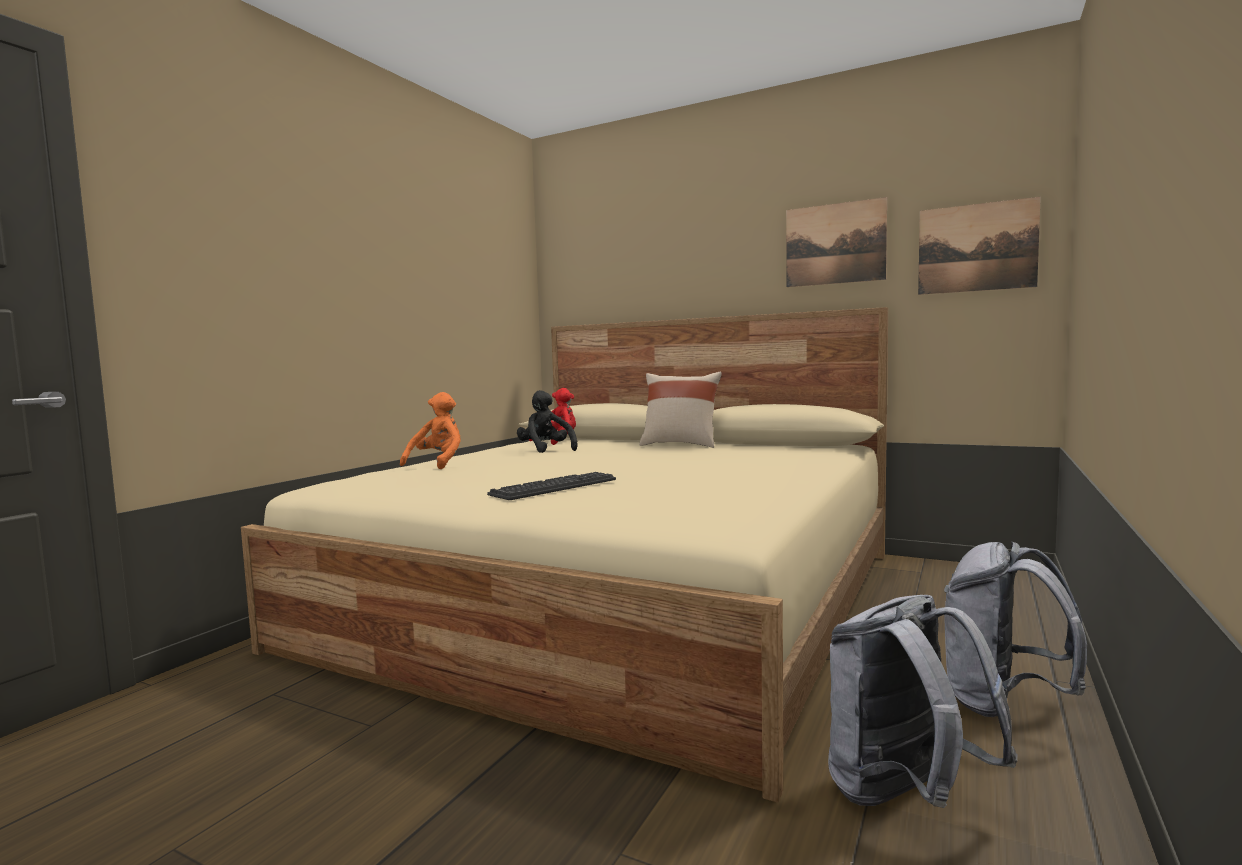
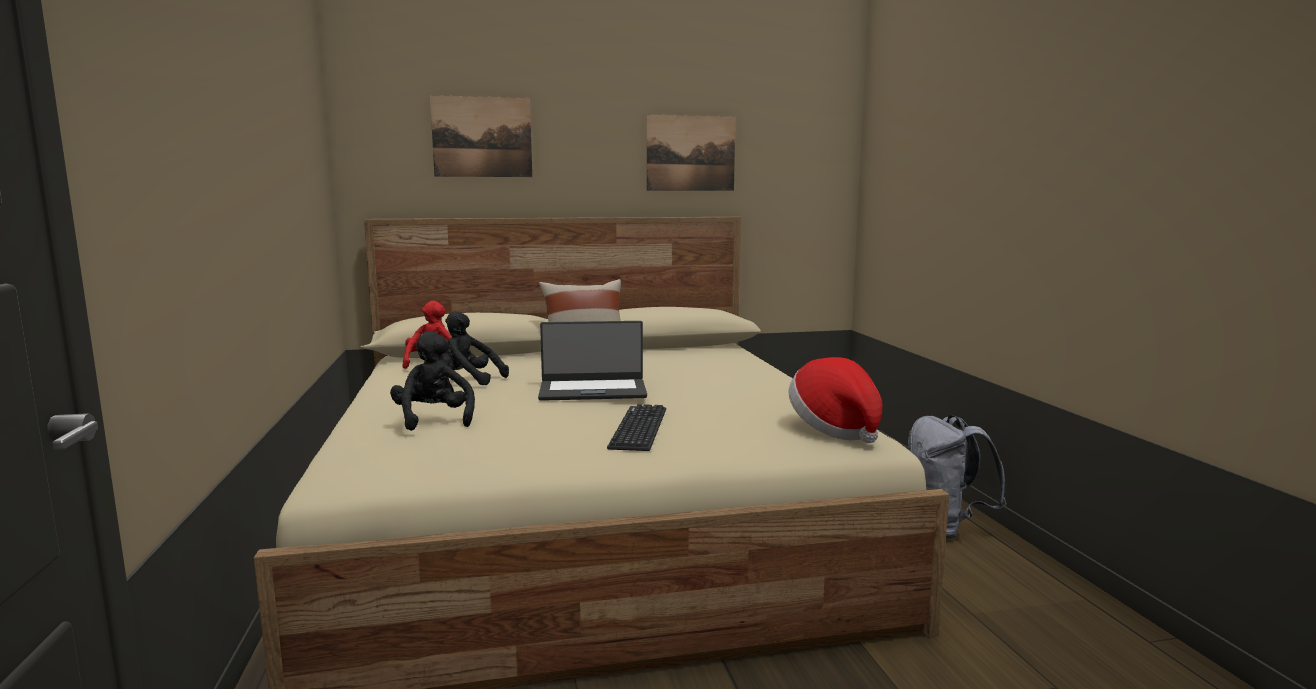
camera: 40 degrees left, 5 degrees up
(438, 463) = (434, 419): orange plush toy -> black plush toy
(601, 462) = (592, 390): none -> laptop
(721, 512) = (835, 429): none -> hat
(903, 797) = (982, 603): grey backpack -> none
(976, 247) = (800, 170): picture -> picture (482, 137)

